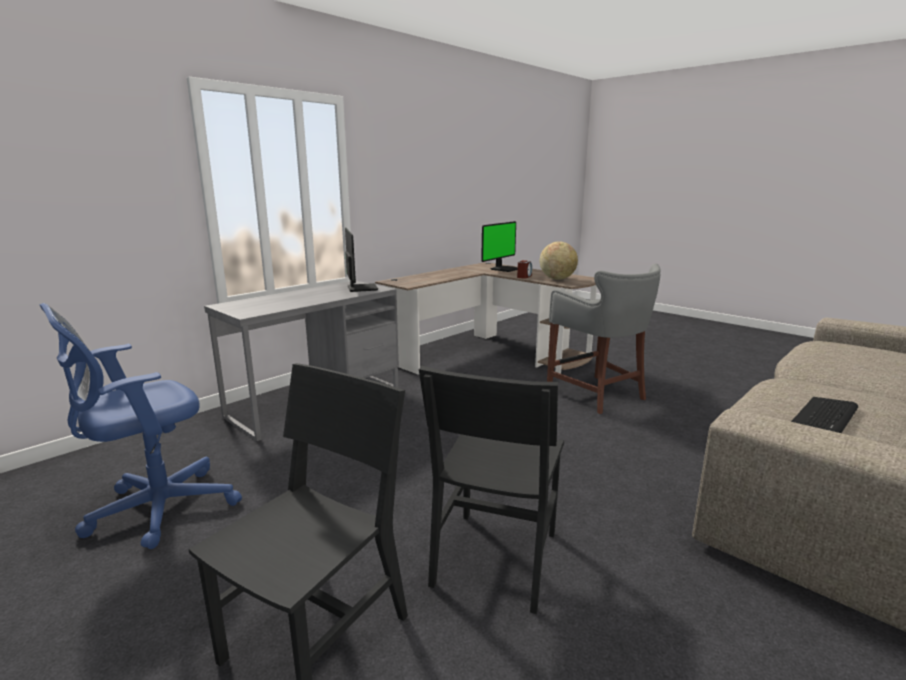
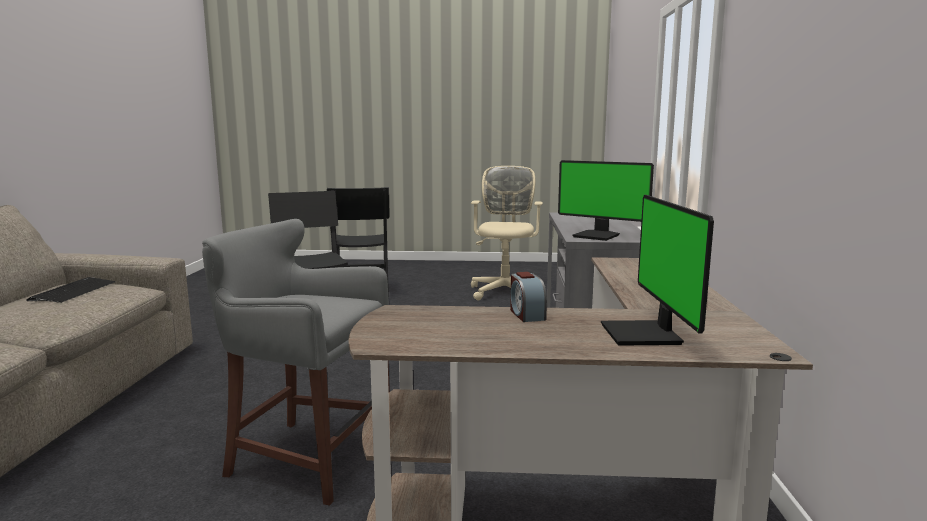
camera: 140 degrees right, 5 degrees down
(155, 510) = (505, 291): blue office chair -> beige office chair
(557, 279) = (450, 323): globe -> none

